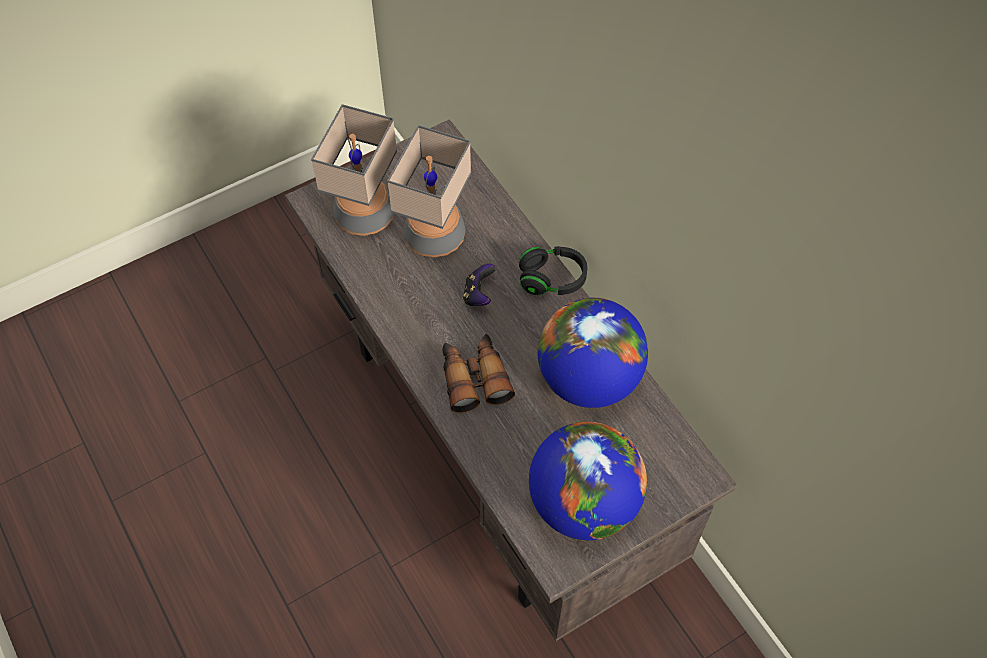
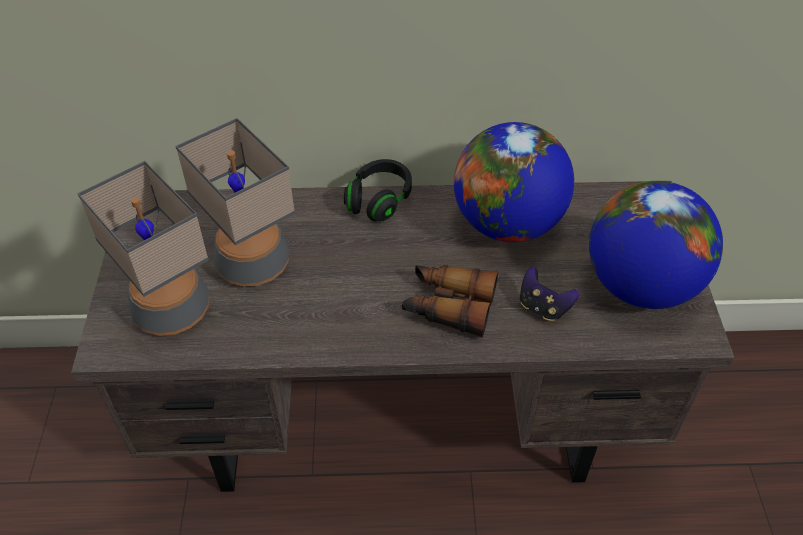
camera: 60 degrees left, 10 degrees down
(478, 294) = (353, 260): game controller -> game controller (543, 307)

